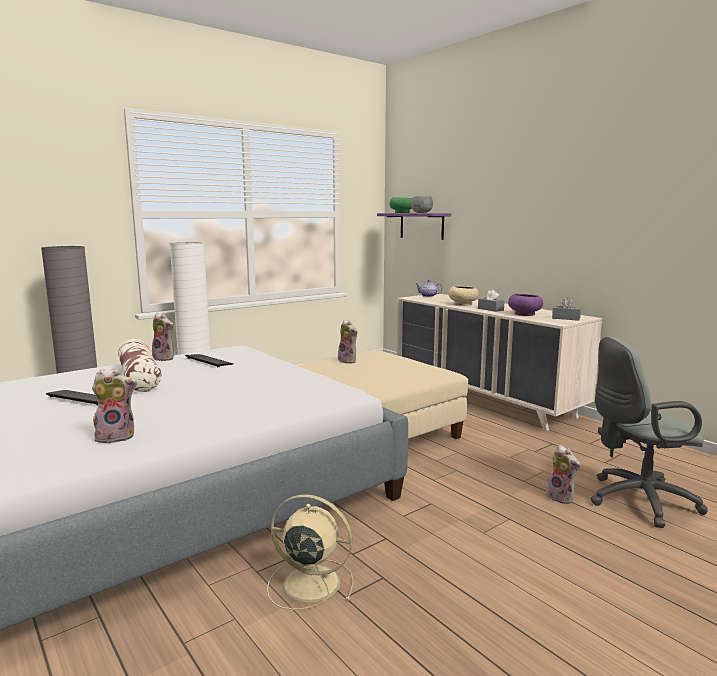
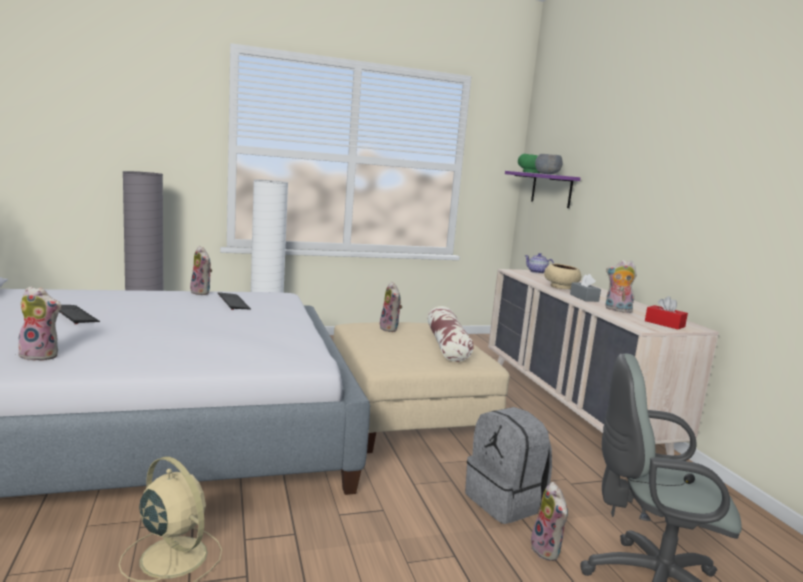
camera: 20 degrees right, 0 degrees up
(139, 377) = (150, 306): pillow -> pillow (447, 345)
(506, 474) = (505, 502): none -> grey backpack
(524, 314) = (617, 310): purple bowl -> plush toy
(566, 318) = (664, 324): grey tissue box -> red tissue box

